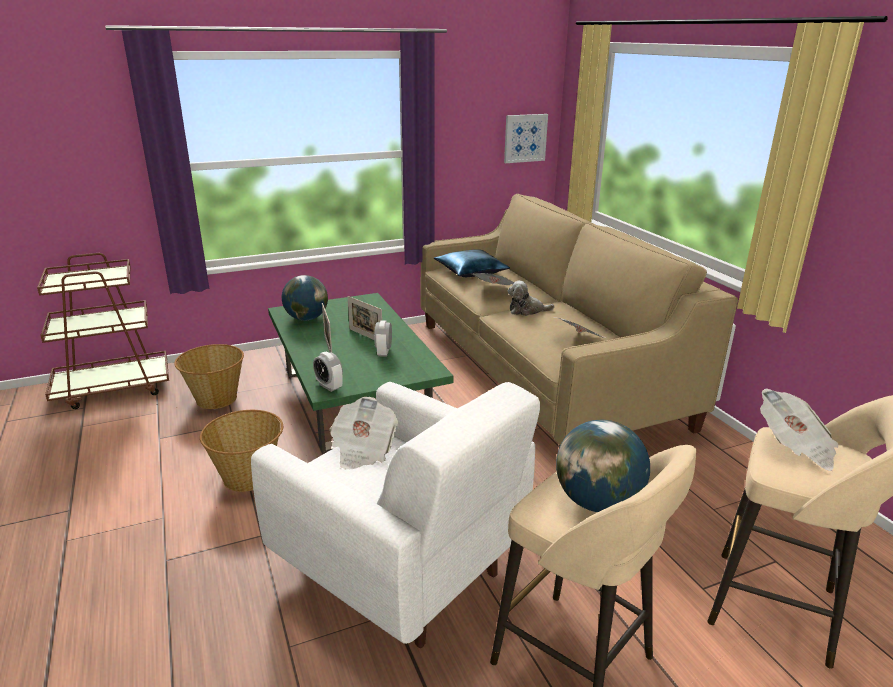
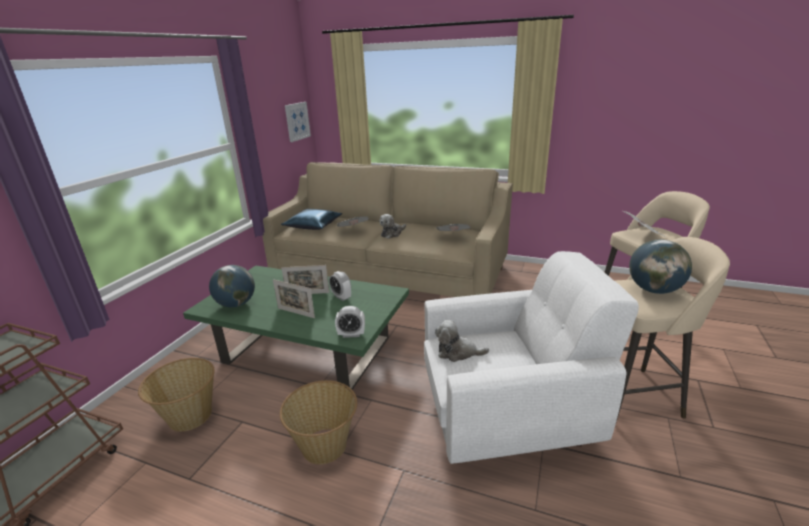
camera: 45 degrees left, 0 degrees up
(363, 449) = (457, 352): newspaper -> plush toy

